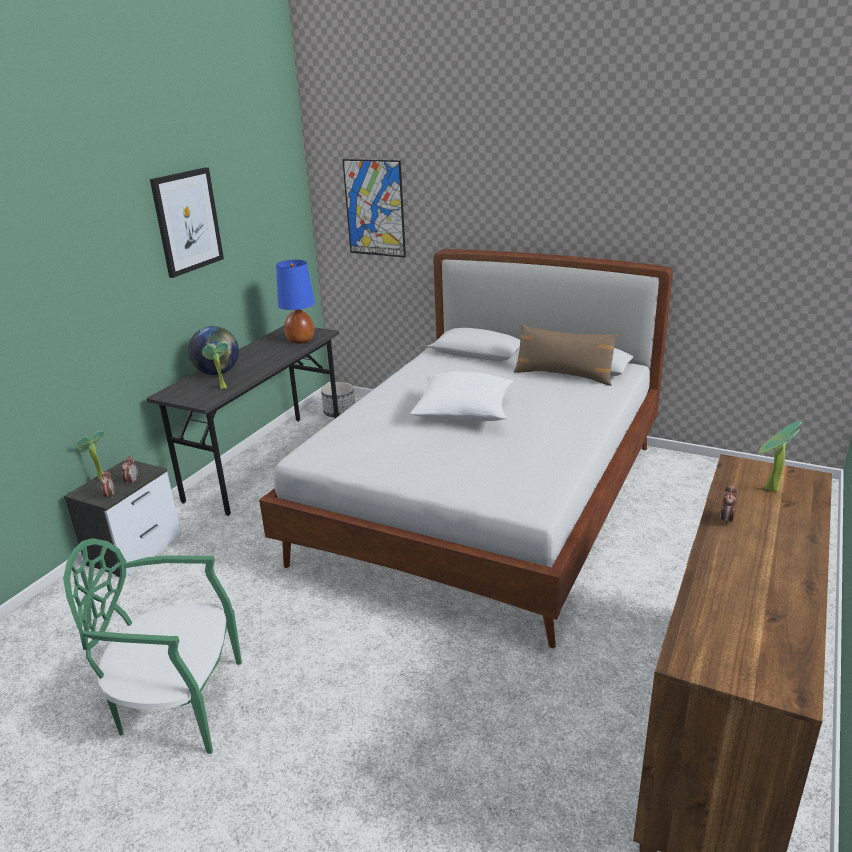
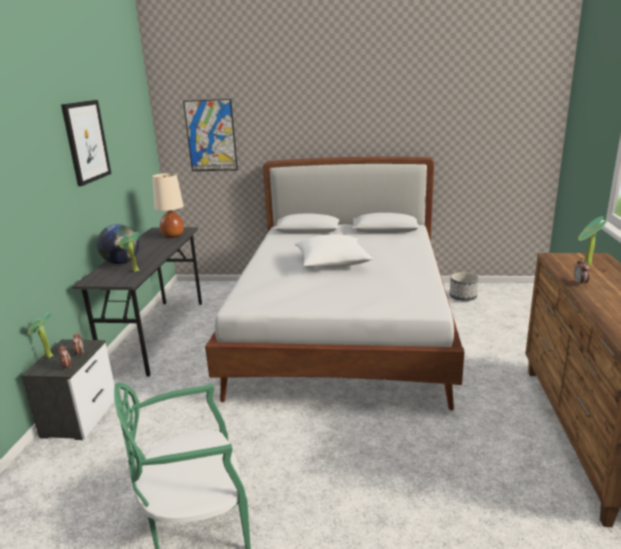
camera: 20 degrees left, 5 degrees down
(300, 341) = (173, 236): blue table lamp -> beige table lamp
(340, 412) = (195, 294): planter -> planter (463, 297)
(563, 375) = (378, 235): brown pillow -> none

